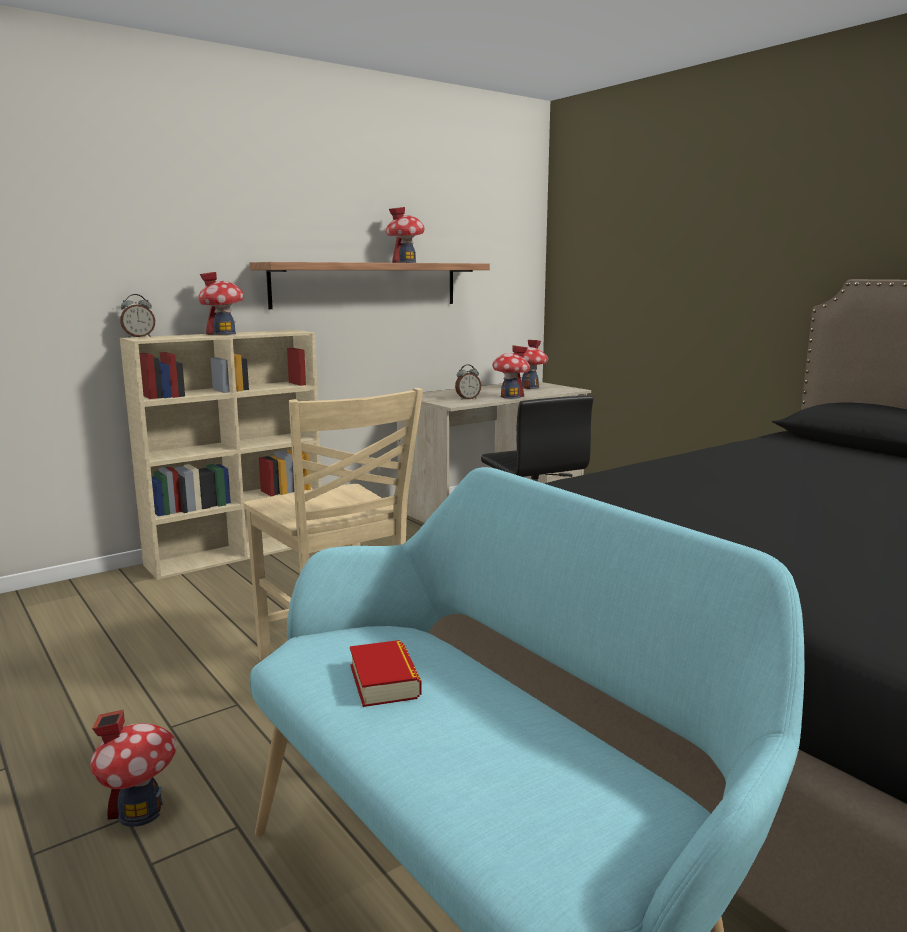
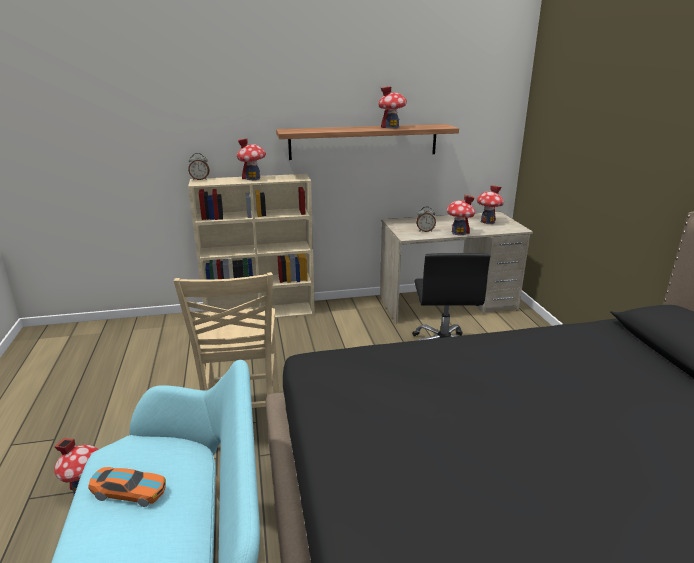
camera: 25 degrees right, 10 degrees up
(384, 681) = (129, 491): book -> toy car

